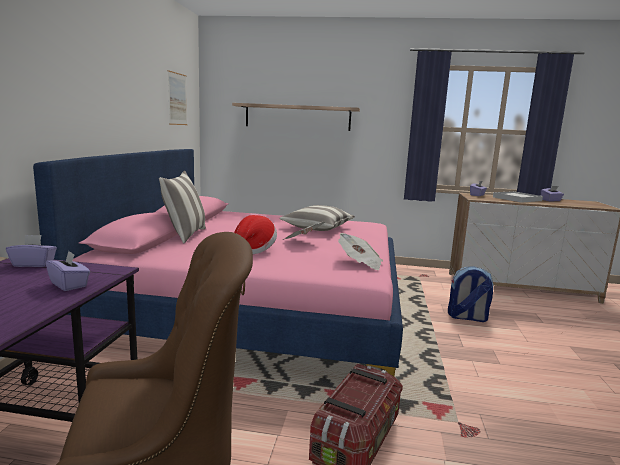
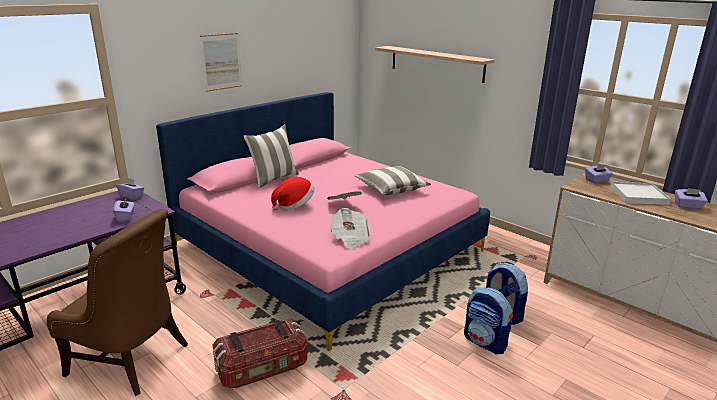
camera: 35 degrees right, 10 degrees up
(177, 99) = (322, 46): picture -> picture (221, 62)
(489, 340) = (485, 342): none -> backpack

